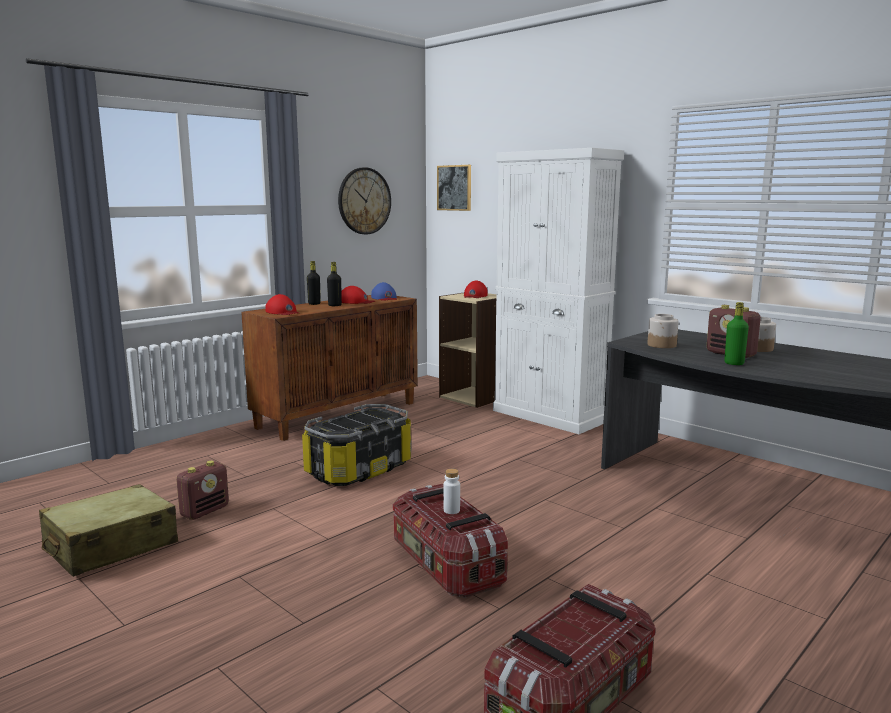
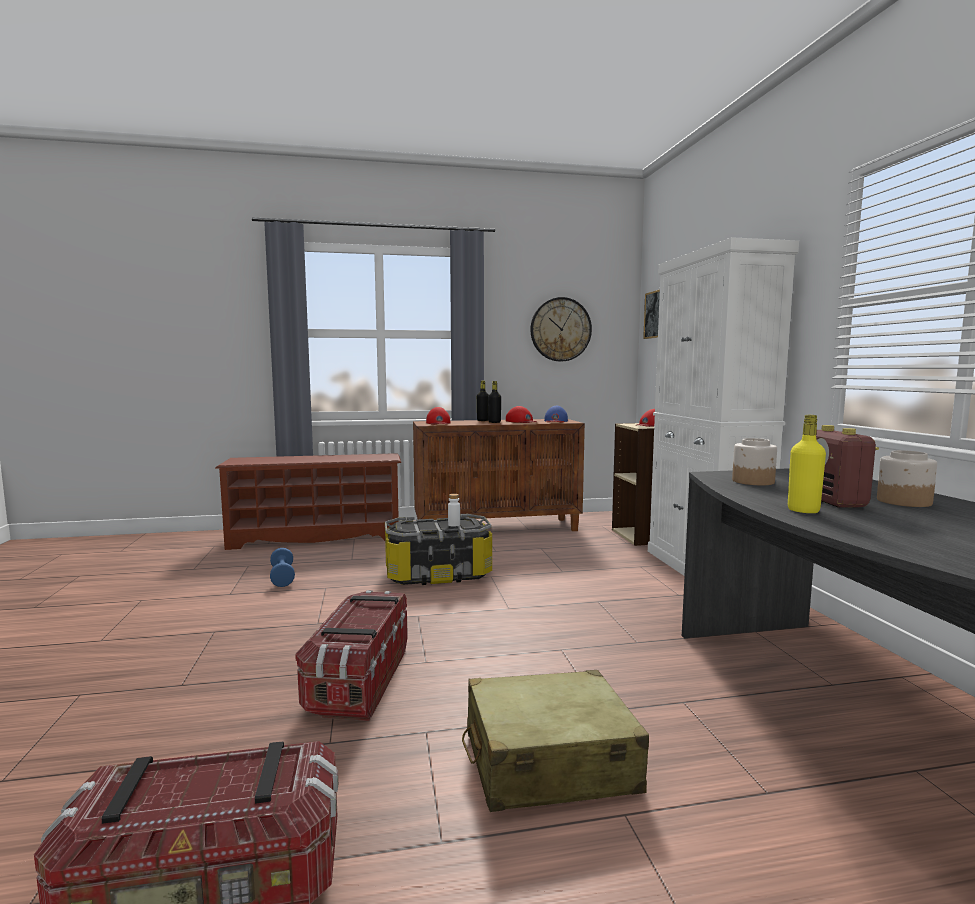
camera: 35 degrees right, 5 degrees down
(110, 546) = (192, 585): beige suitcase -> beige suitcase (548, 762)
(160, 463) = (317, 537): none -> brown shoe rack
(205, 511) = (282, 577): radio -> blue dumbbell
(451, 510) = (364, 619): white bottle -> white bottle (454, 525)
(734, 363) = (803, 510): green bottle -> yellow bottle

